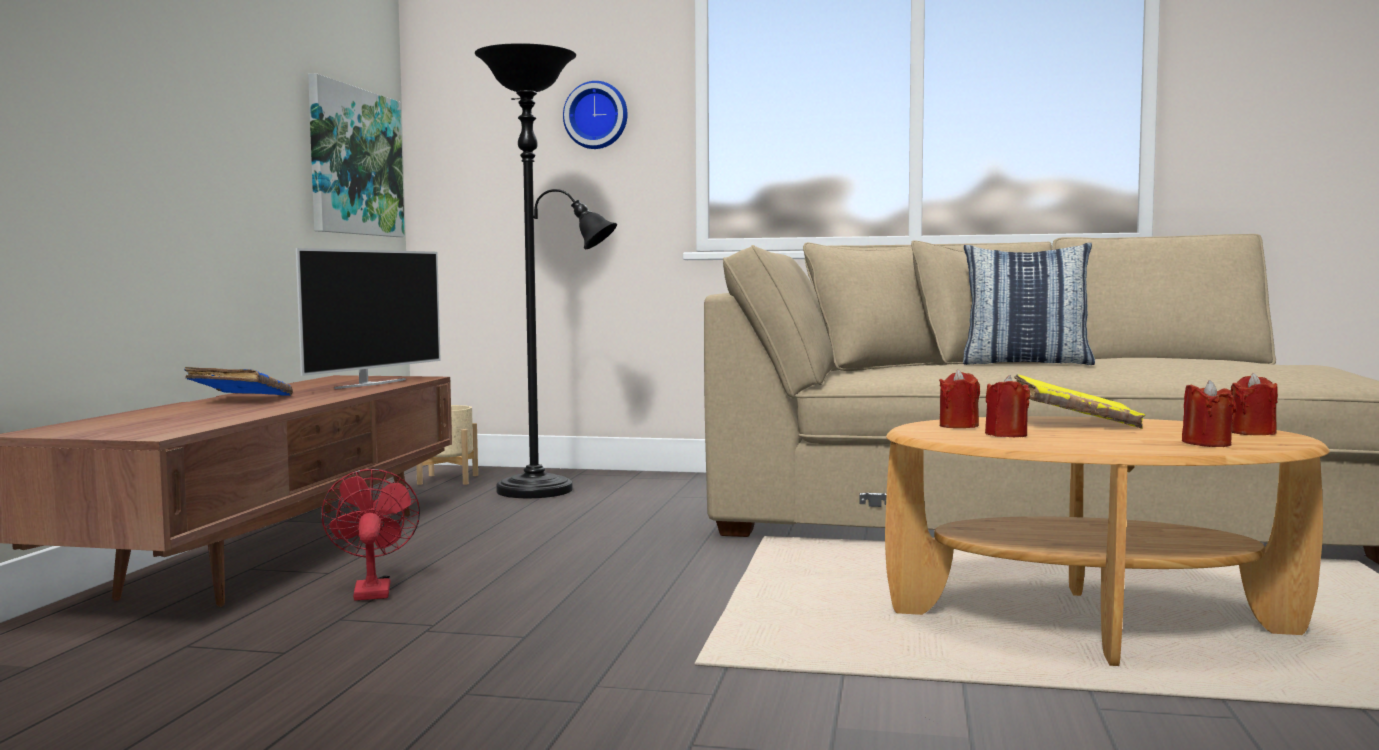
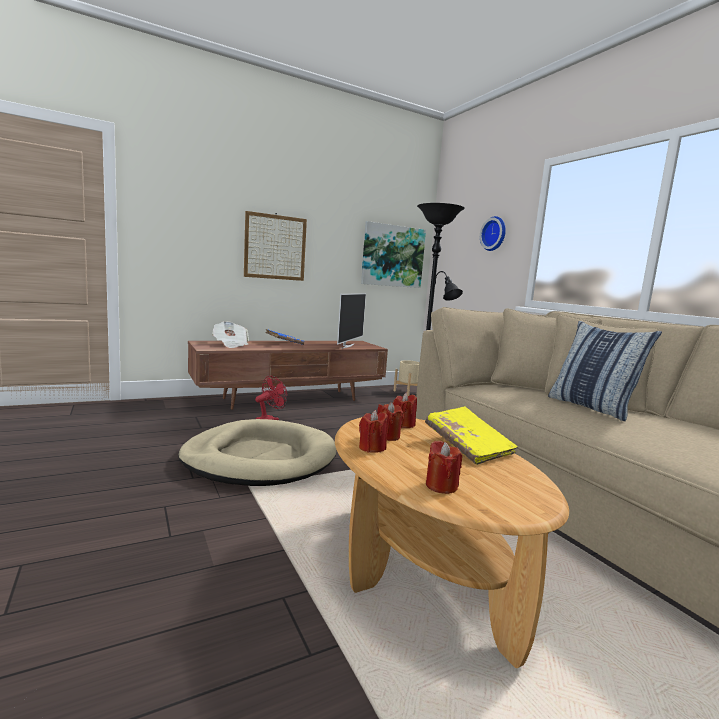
camera: 50 degrees right, 5 degrees up
(152, 421) = (230, 345): none -> newspaper
(153, 128) = (275, 246): none -> picture
(370, 384) = (347, 346): television -> television turned 60 degrees counterclockwise
(577, 635) = (259, 458): none -> beige dog bed
(1253, 433) = (524, 498): red candle -> red candle (372, 448)

